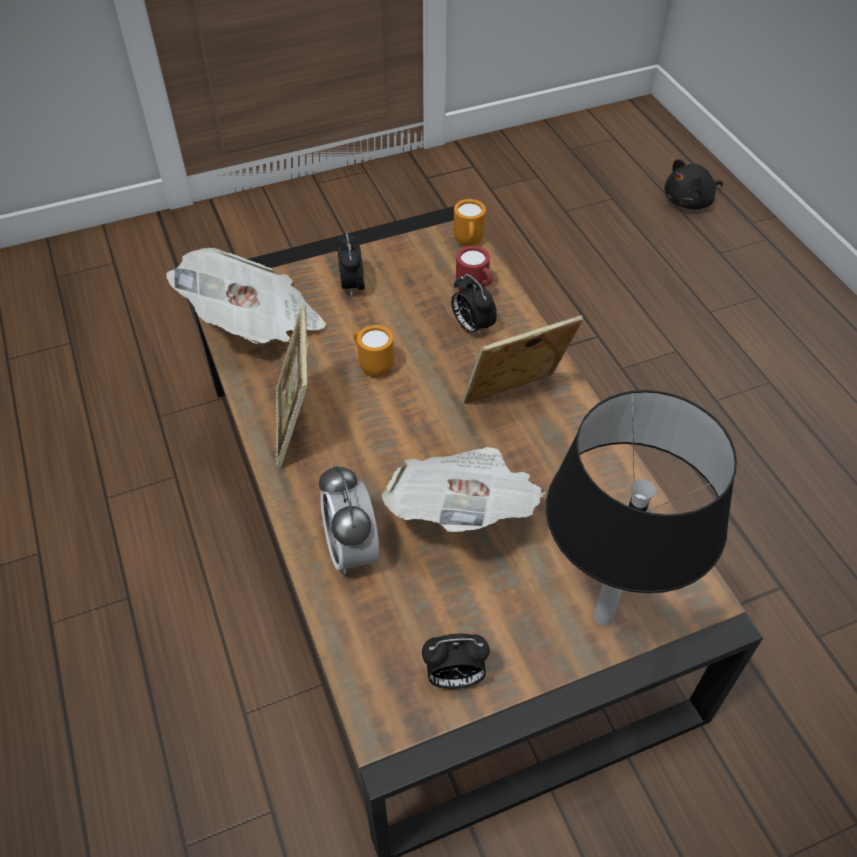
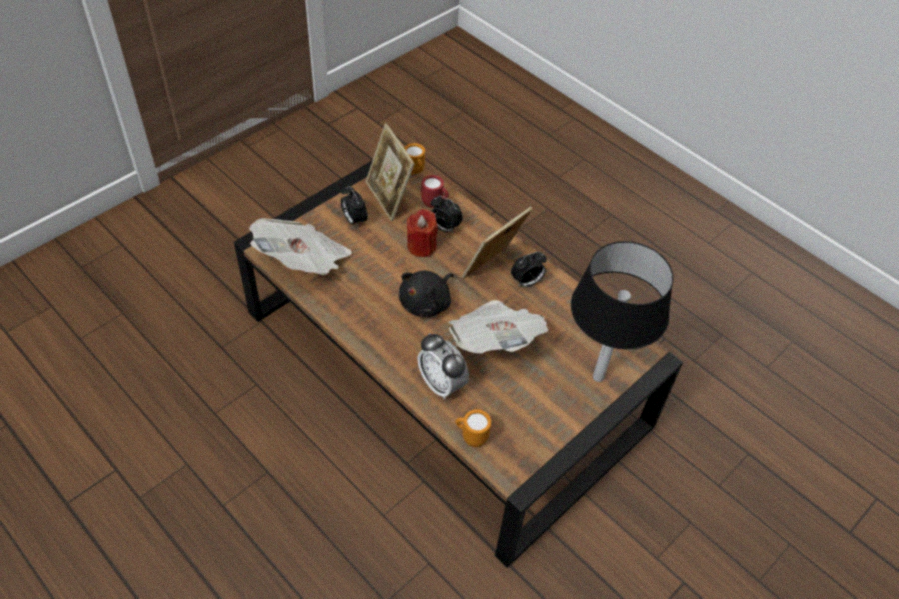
camera: 25 degrees left, 0 degrees up
(297, 427) = (368, 321): picture frame -> picture frame (389, 198)
(372, 366) = (395, 270): orange mug -> orange mug (471, 437)
(426, 343) = (421, 246): none -> red candle
(454, 677) = (534, 434): alarm clock -> alarm clock (526, 282)
(689, 201) = (515, 102): black plush toy -> black plush toy (427, 303)

